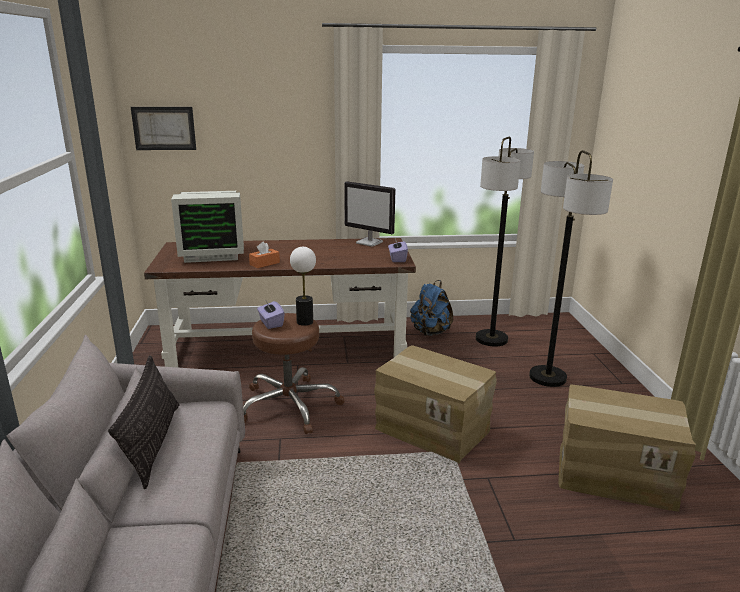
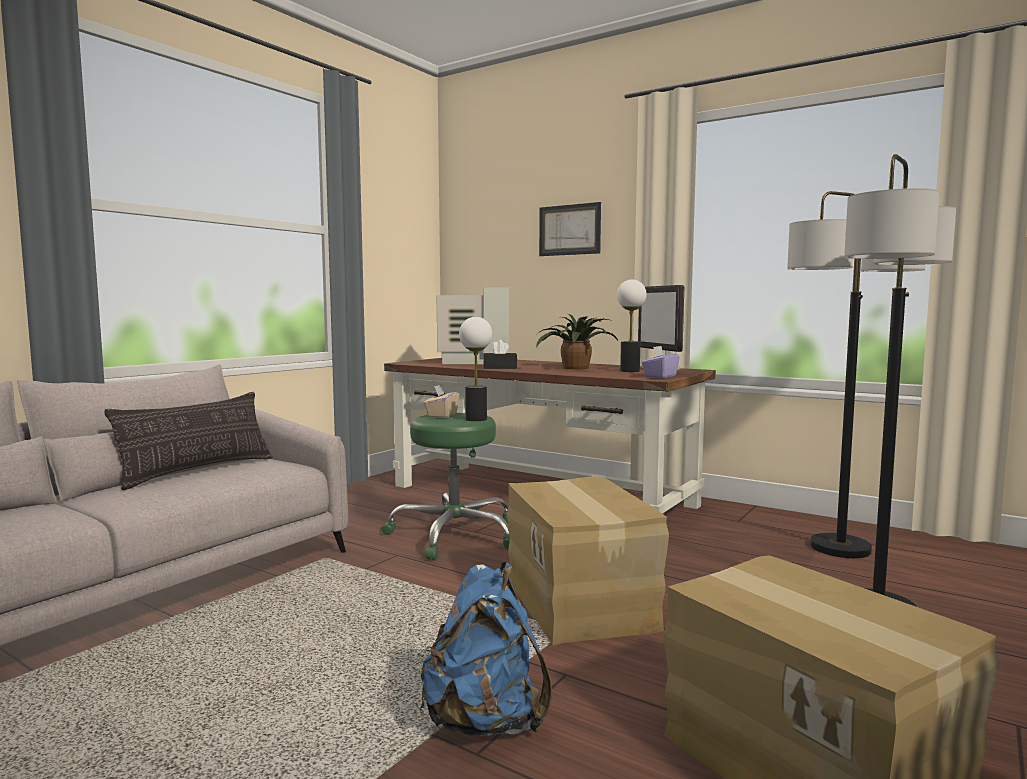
camera: 40 degrees right, 15 degrees down
(164, 128) = (474, 236): picture -> picture (569, 230)
(212, 253) = (473, 361): monitor -> monitor turned 120 degrees counterclockwise
(264, 263) = (500, 368): orange tissue box -> black tissue box
(271, 323) = (441, 415): purple tissue box -> beige tissue box
(289, 405) = (455, 535): brown stool -> green stool
(317, 253) = (575, 368): none -> potted plant
(360, 251) = (630, 371): none -> table lamp
(430, 332) = (747, 521): blue backpack -> blue backpack (485, 721)

